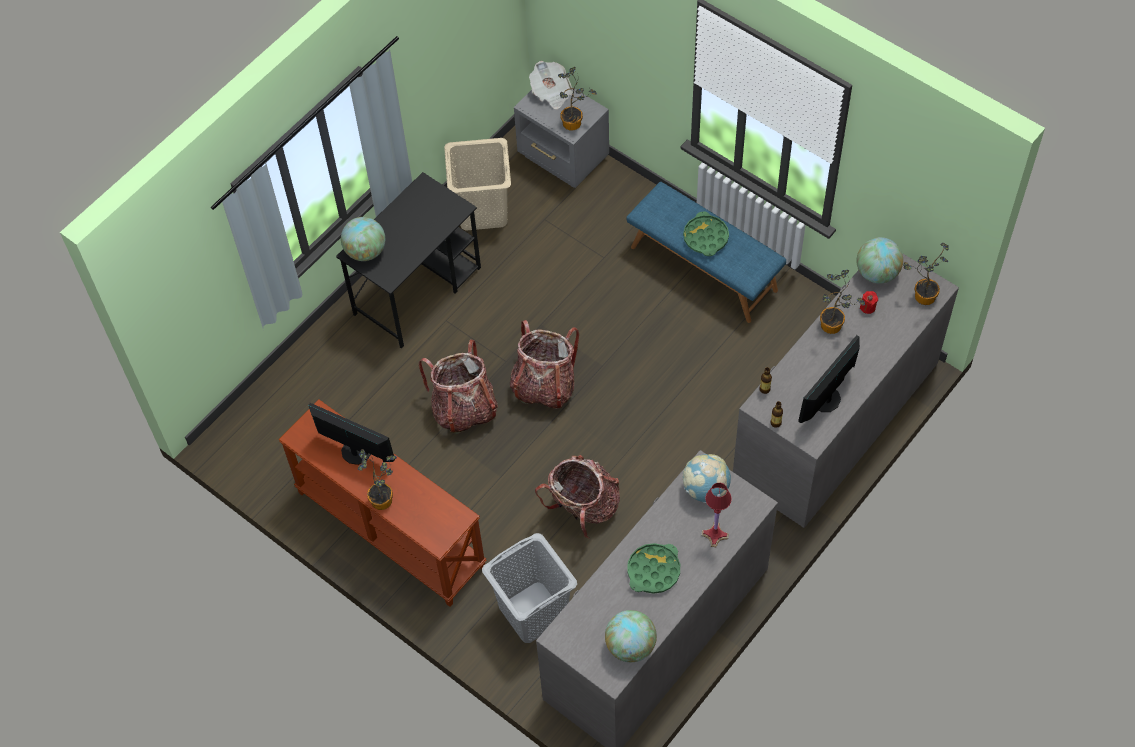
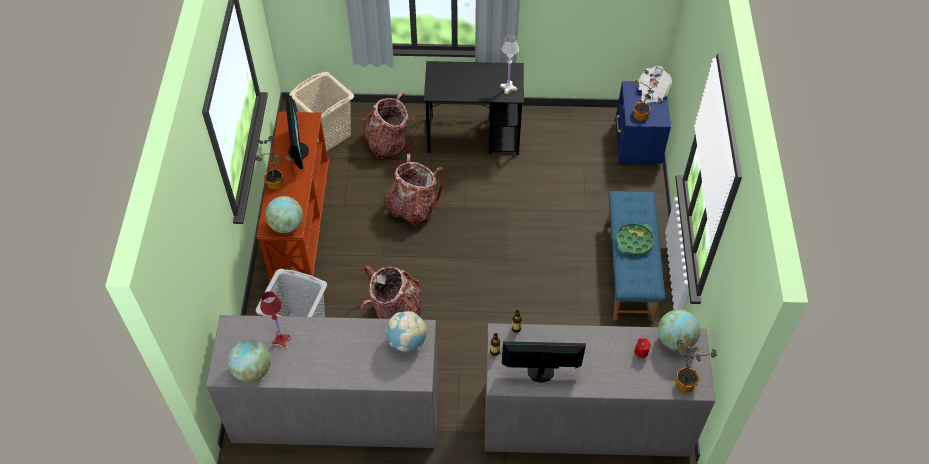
camera: 50 degrees right, 5 degrees down
(365, 251) = (442, 71): globe -> globe (286, 225)
(445, 207) = (508, 88): none -> white table lamp
(482, 210) = (559, 130): beige laundry basket -> beige laundry basket (328, 134)
(544, 386) = (465, 237): backpack -> backpack (388, 143)
(563, 158) = (636, 145): grey nightstand -> blue nightstand
(653, 571) = (320, 349): green tray -> none
(715, 535) = (375, 369): red table lamp -> red table lamp (281, 341)
(834, 326) = (606, 340): potted plant -> none

